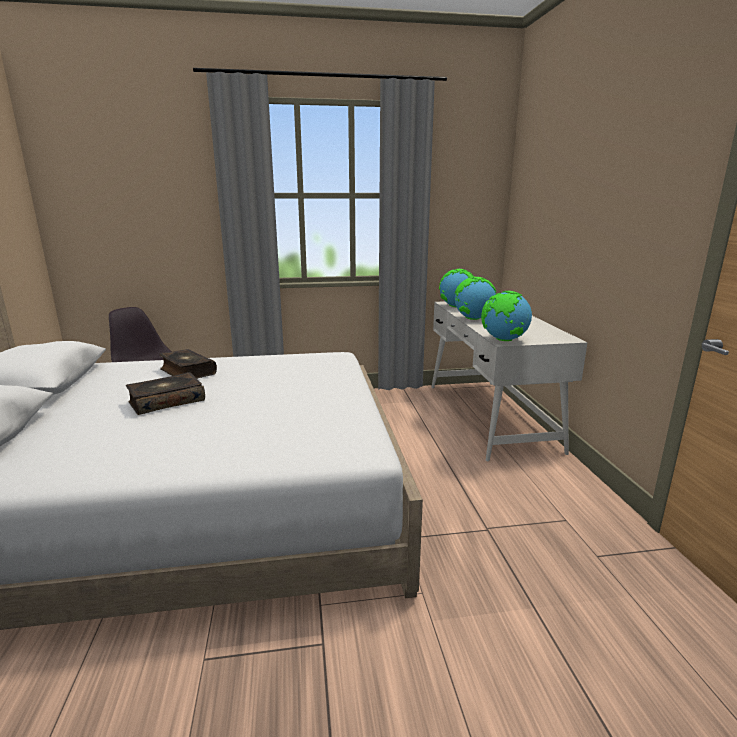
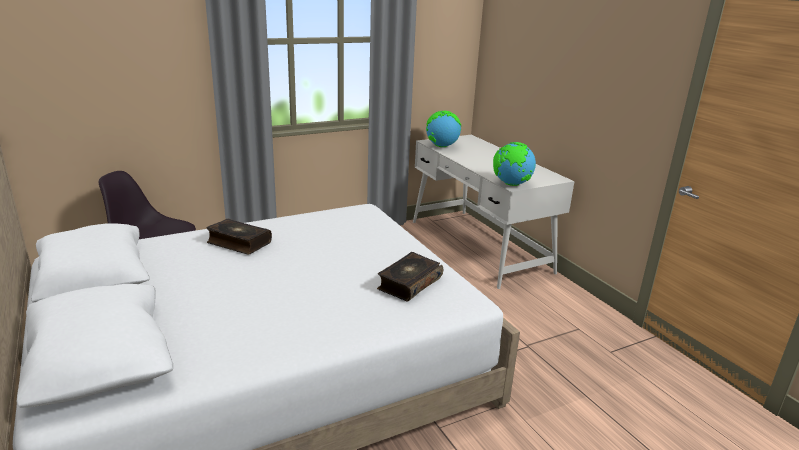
camera: 20 degrees left, 5 degrees up
(166, 401) = (255, 278): book -> book (409, 283)
(473, 319) = (468, 161): globe -> none

